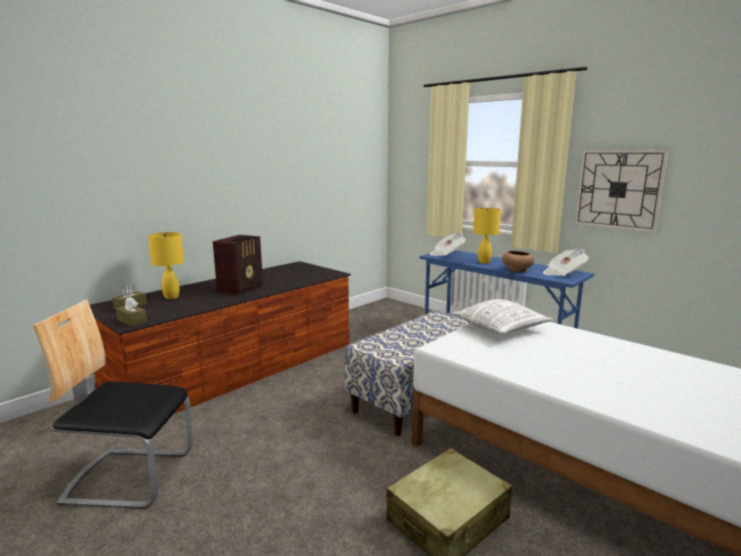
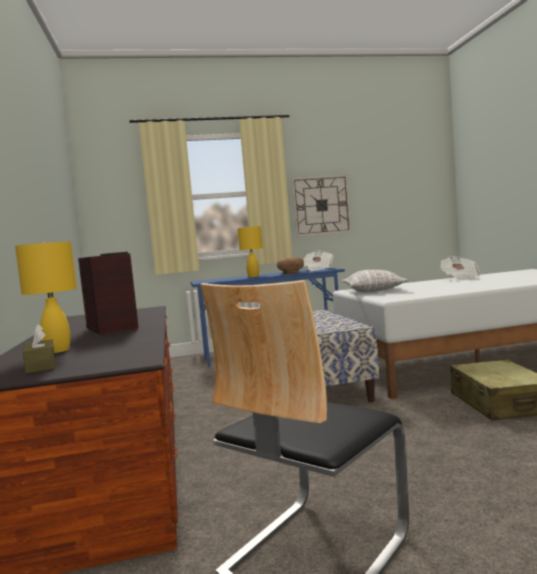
camera: 55 degrees left, 10 degrees down
(132, 321) = (124, 361): brown tissue box -> none
(446, 254) = (206, 281): newspaper -> newspaper (460, 278)

